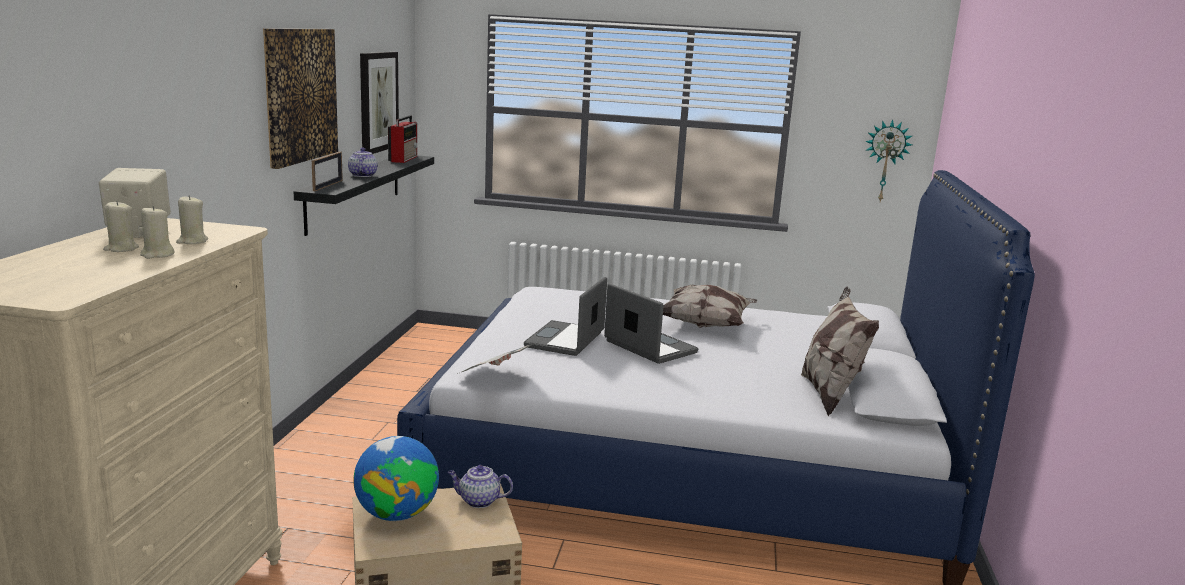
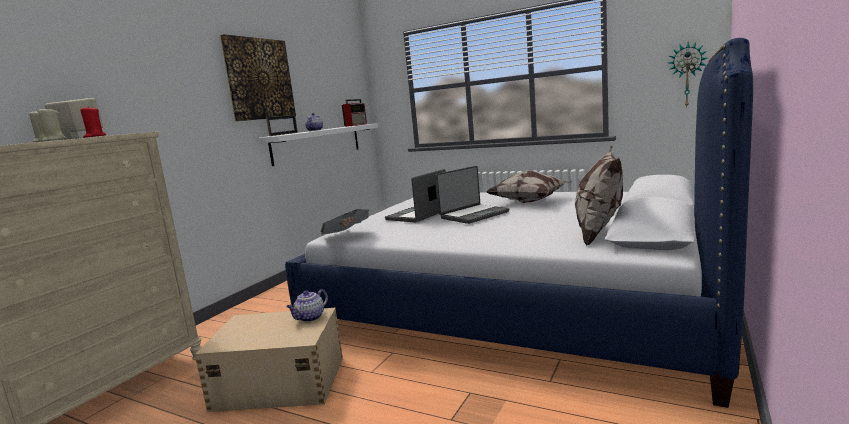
camera: 20 degrees right, 5 degrees down
(192, 241) = (95, 136): beige candle -> red candle
(355, 191) = (318, 143): black shelf -> white shelf
(377, 102) = (334, 90): picture -> none
(397, 514) = (249, 325): globe -> none
(478, 501) = (310, 318): teapot -> teapot turned 75 degrees counterclockwise
(649, 347) = (473, 215): laptop -> laptop turned 75 degrees clockwise

